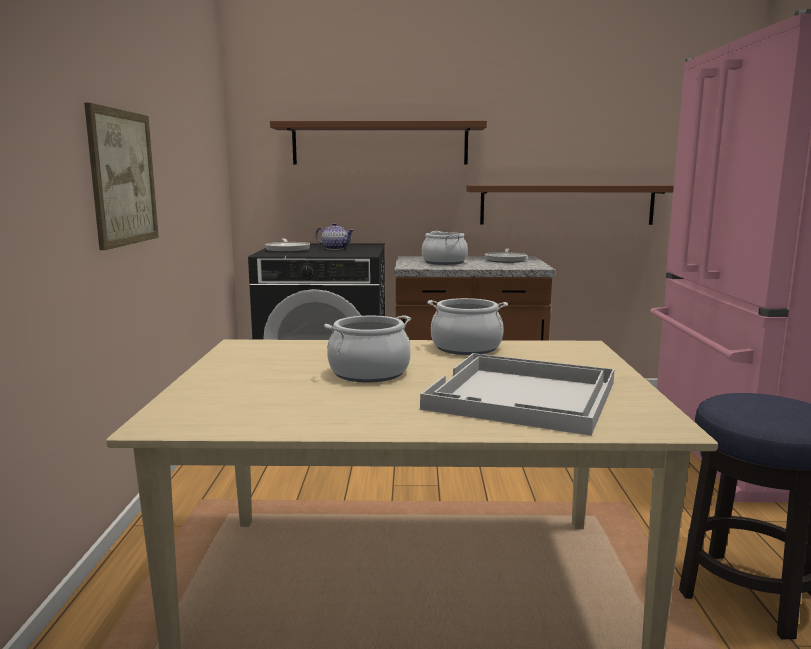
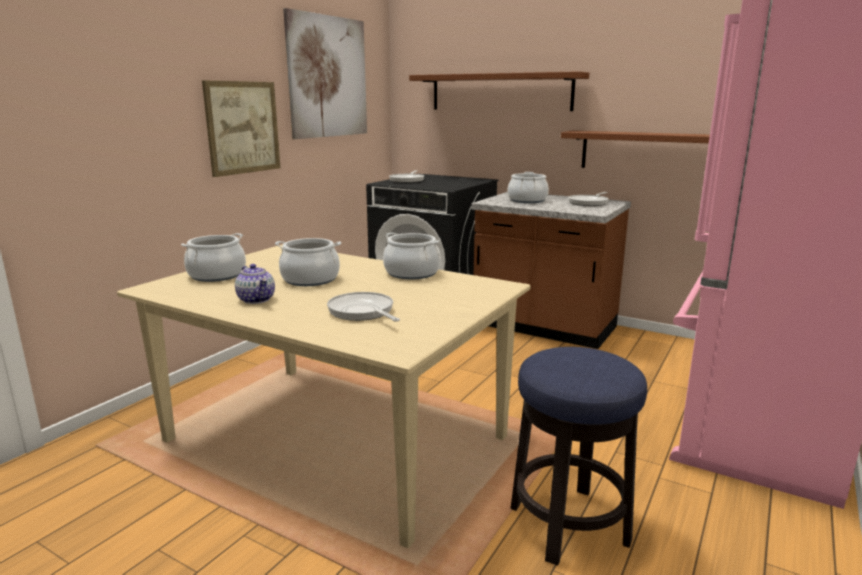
camera: 30 degrees right, 5 degrees up
(185, 117) = (328, 77): none -> picture
(225, 389) = (216, 275): none -> cooking pot
(335, 248) = (443, 182): teapot -> teapot (256, 299)
(523, 396) = (362, 312): white tray -> frying pan

